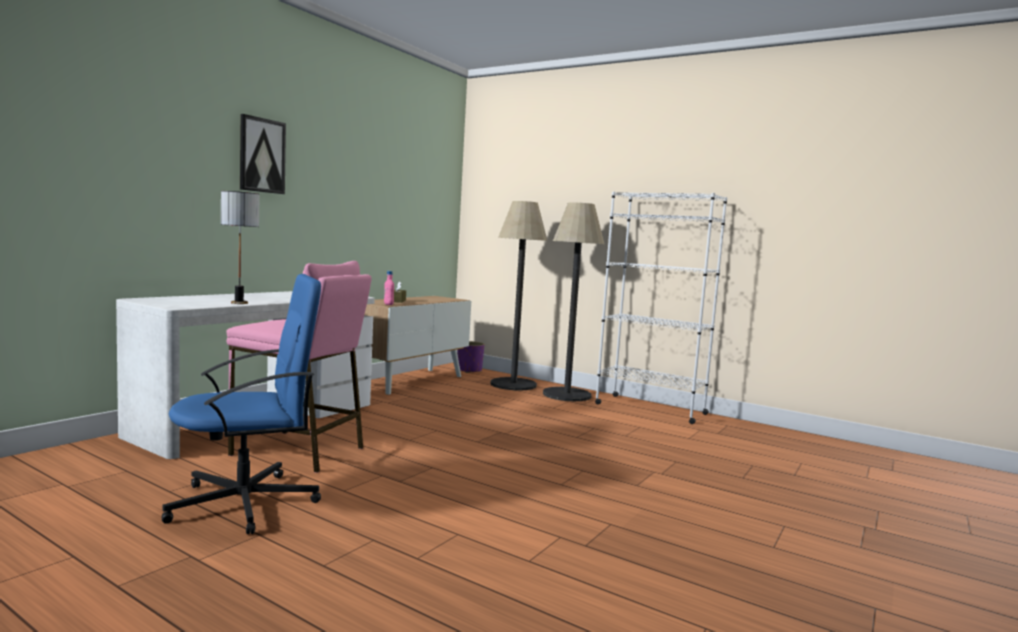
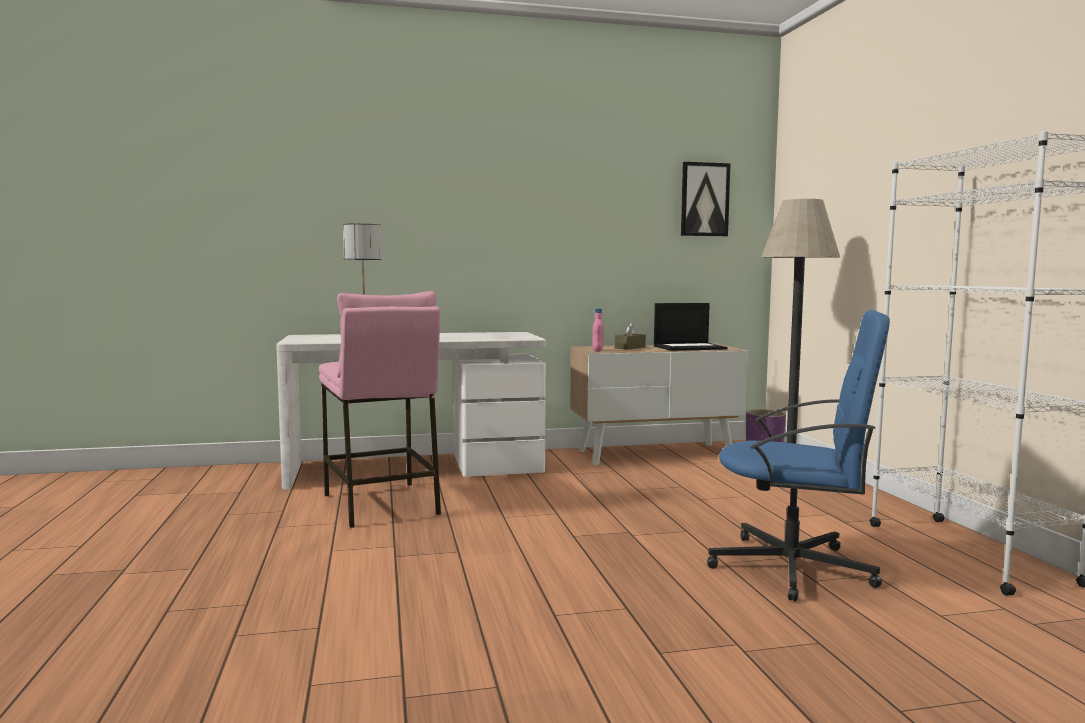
camera: 45 degrees right, 0 degrees up
(246, 503) = (245, 539): blue office chair -> blue office chair (794, 568)
(262, 155) = (448, 184): picture -> picture (704, 199)
(433, 299) = (689, 347): none -> laptop
(567, 395) = (848, 504): floor lamp -> none

